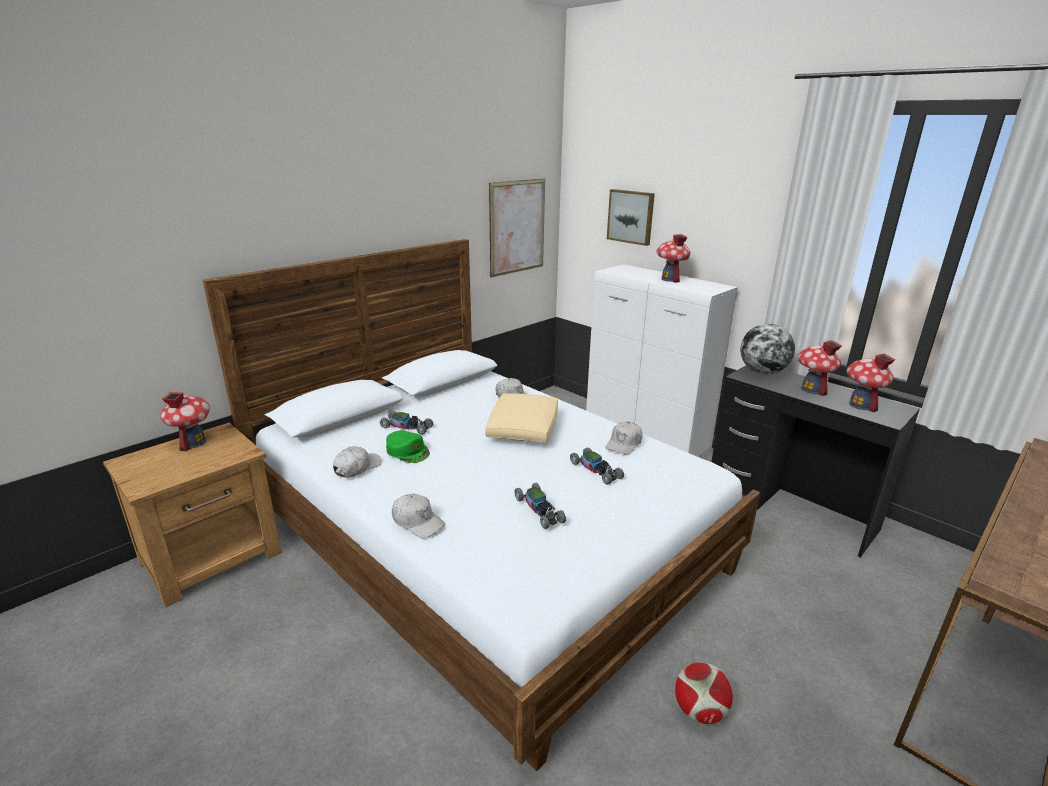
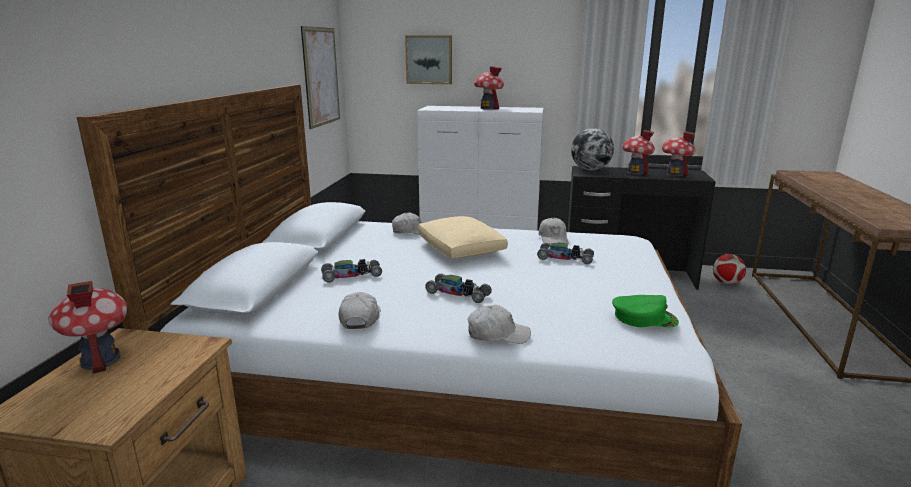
camera: 35 degrees left, 5 degrees down
(408, 451) = (389, 291): green cap -> green cap (644, 317)
(539, 510) = (577, 292): toy car -> toy car (458, 294)
(700, 711) = (740, 413): football -> football (726, 283)

